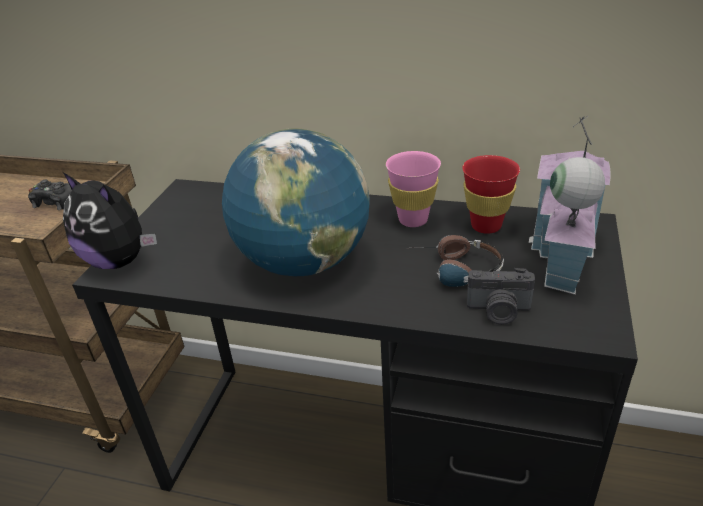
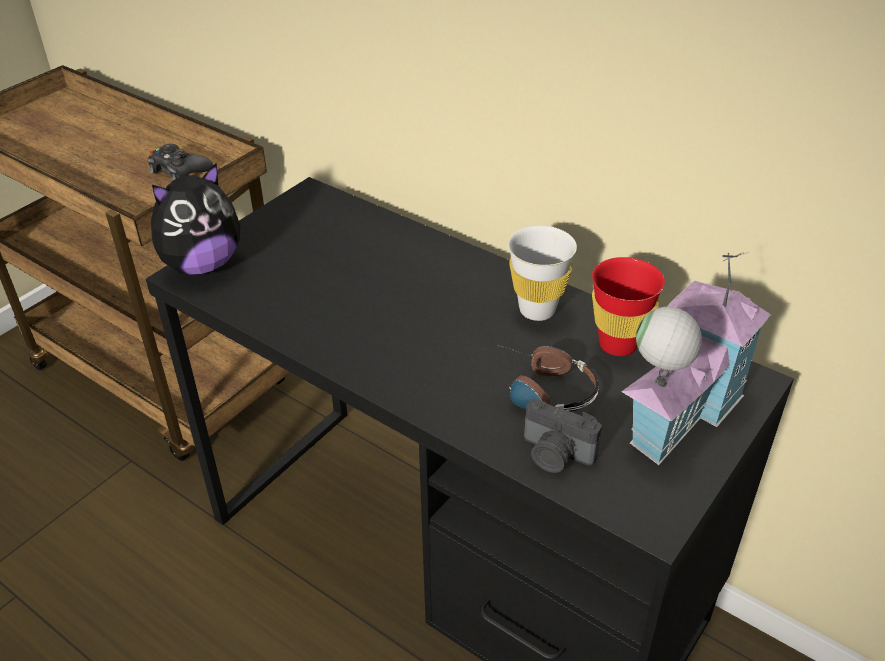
camera: 20 degrees right, 5 degrees up
(119, 260) = (202, 265): plush toy -> plush toy turned 90 degrees counterclockwise
(304, 262) = (383, 326): globe -> none
(413, 220) = (537, 310): pink cup -> white cup

